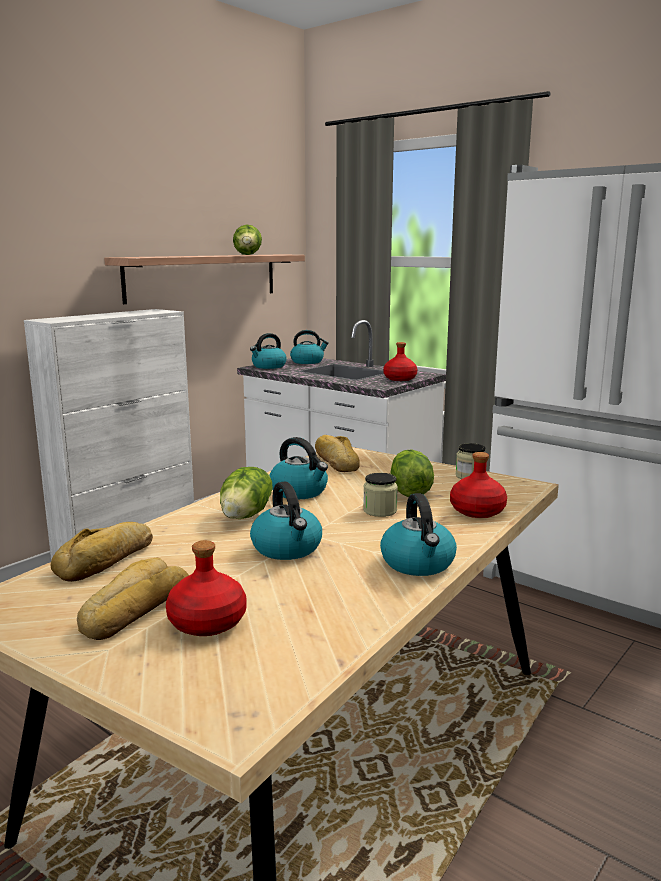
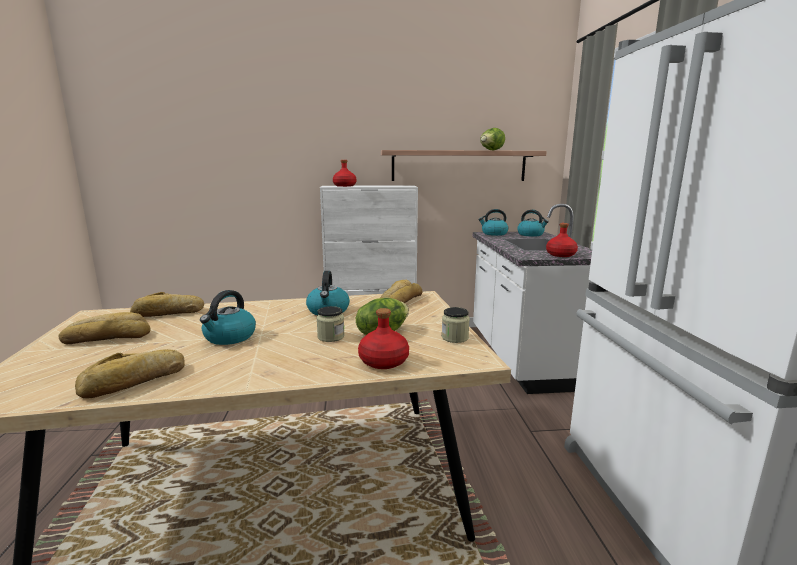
camera: 45 degrees right, 0 degrees up
(207, 623) = (101, 356): red bottle -> red bottle (344, 186)
(246, 515) = (269, 314): lettuce -> none
(337, 616) = (135, 381): none -> bread
(418, 563) = (249, 375): kettle -> none

